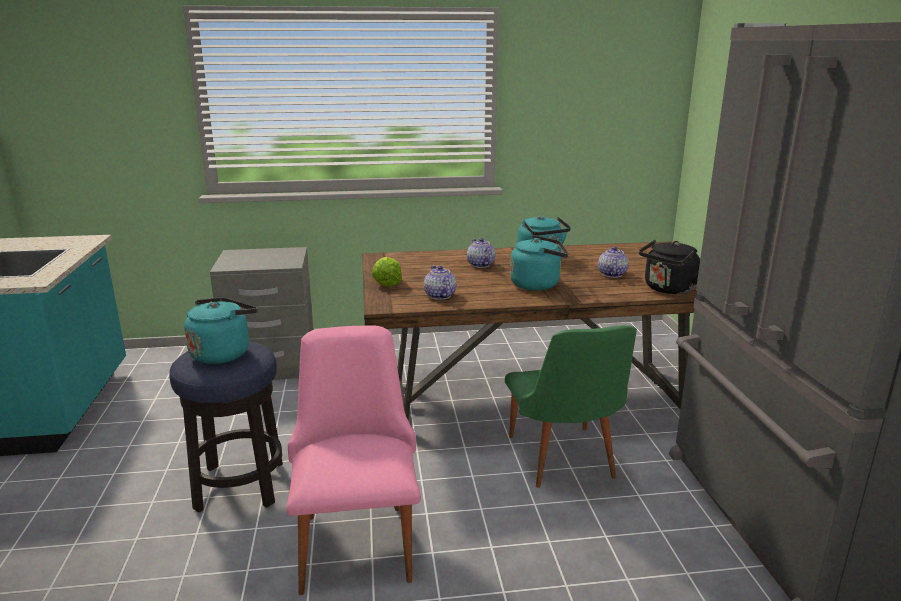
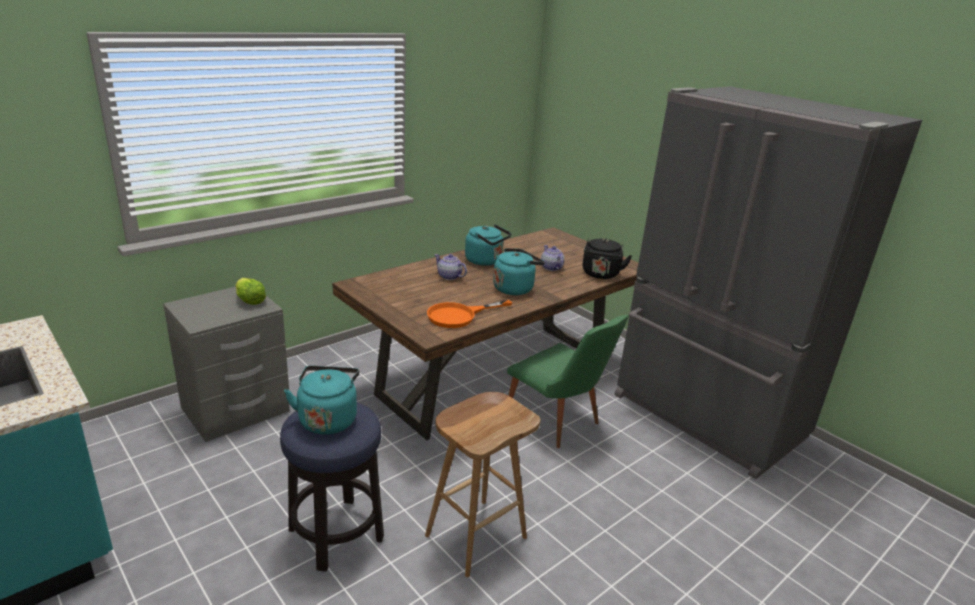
camera: 35 degrees left, 5 degrees up
(357, 537) = (476, 535): pink chair -> brown stool
(386, 282) = (399, 311): lettuce -> lettuce (249, 300)
(439, 296) = (459, 316): teapot -> orange frying pan

